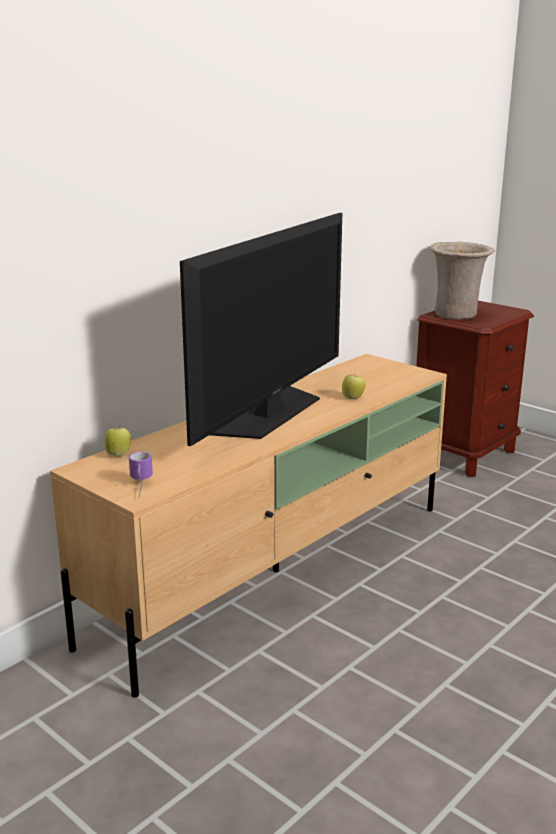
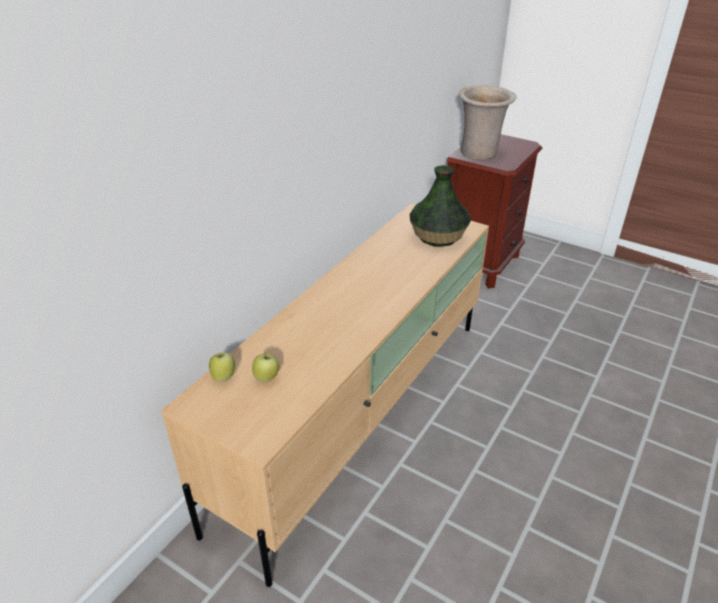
camera: 10 degrees left, 15 degrees up
(140, 487) = (259, 426): mug -> none
(269, 413) = (350, 297): television -> none
(353, 398) = (419, 267): apple -> apple (267, 378)
(384, 378) = (437, 236): none -> vase

